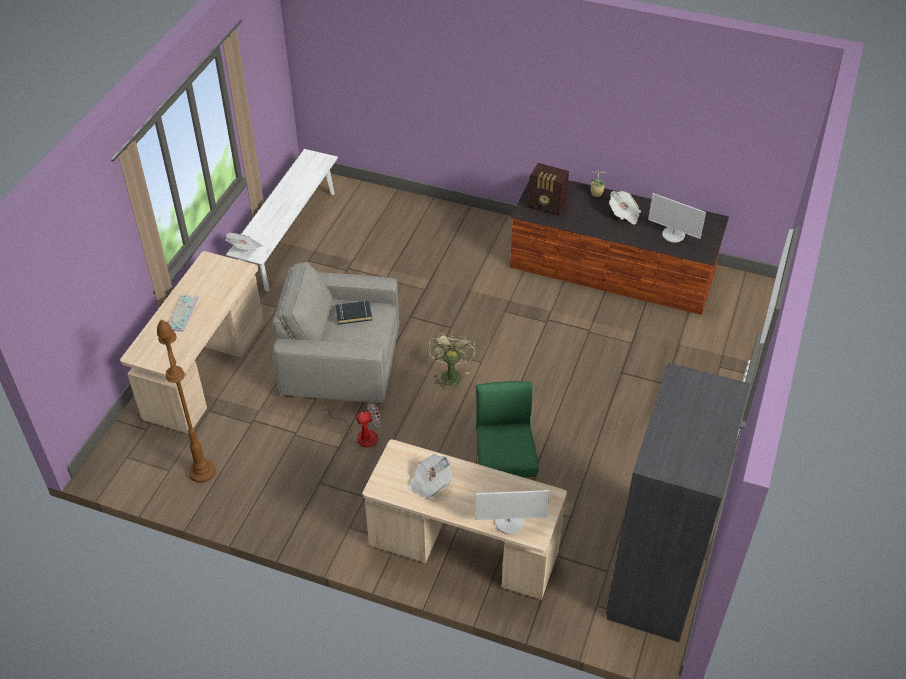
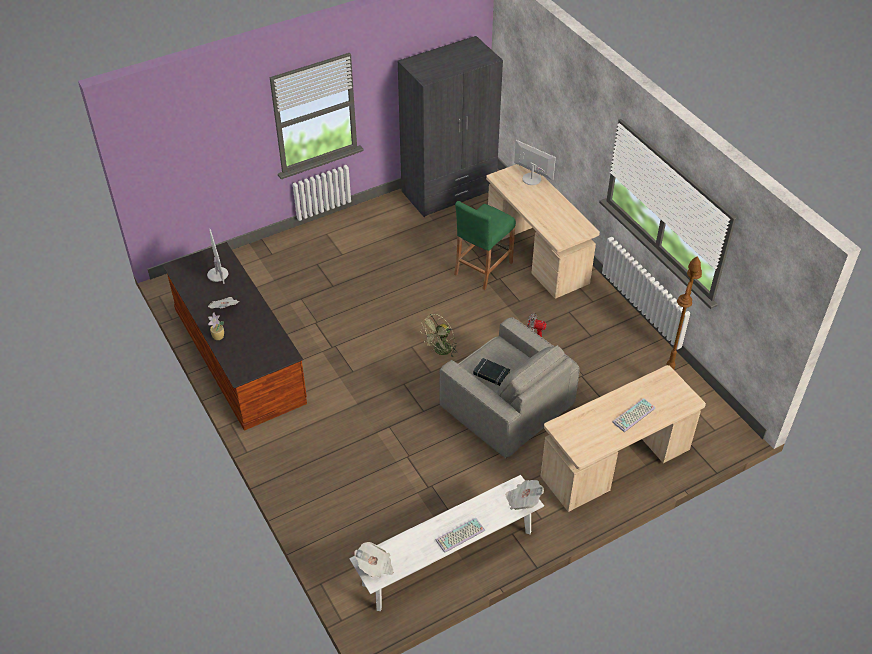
camera: 140 degrees left, 0 degrees up
(273, 204) = (460, 536): none -> keyboard
(430, 483) = (556, 216): newspaper -> newspaper (375, 566)
(547, 206) = (266, 349): radio -> none

